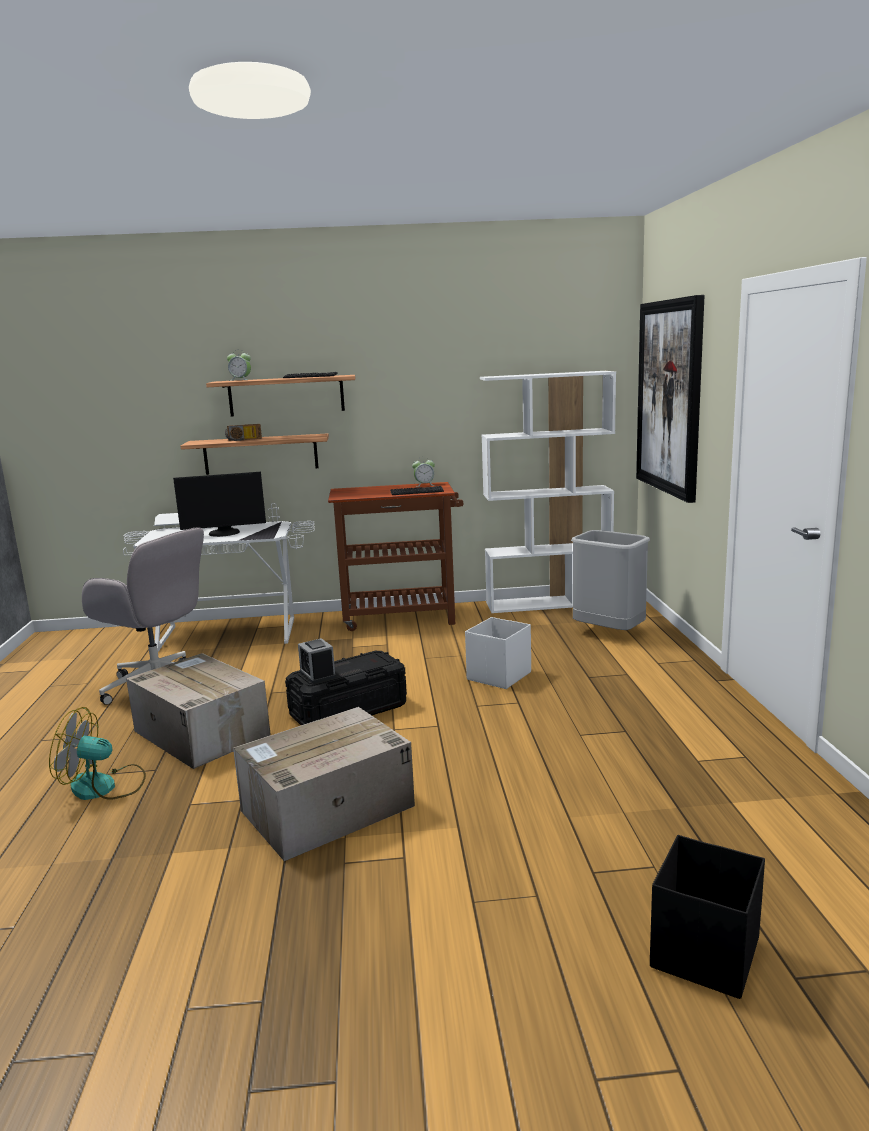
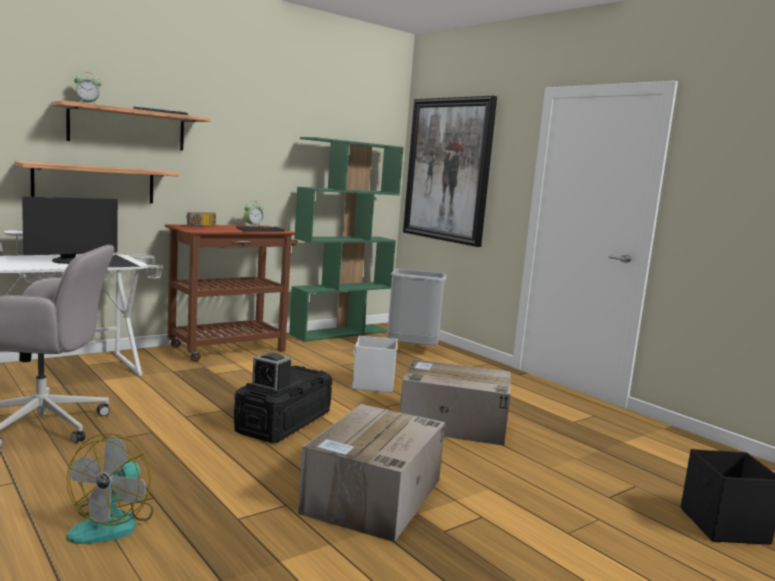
camera: 35 degrees left, 5 degrees down
(104, 787) = (113, 523): fan -> fan turned 45 degrees counterclockwise
(200, 732) = (157, 458): cardboard box -> cardboard box (452, 423)
(243, 440) = (89, 166): radio -> radio (201, 226)
(549, 603) = (340, 333): white bookcase -> green bookcase

